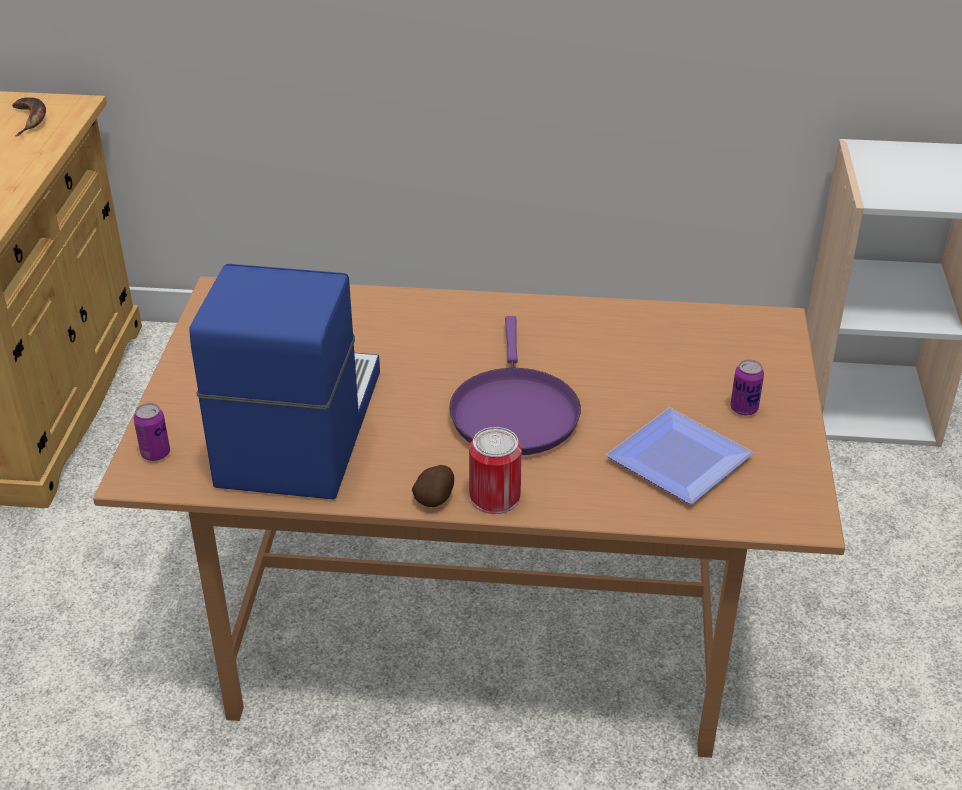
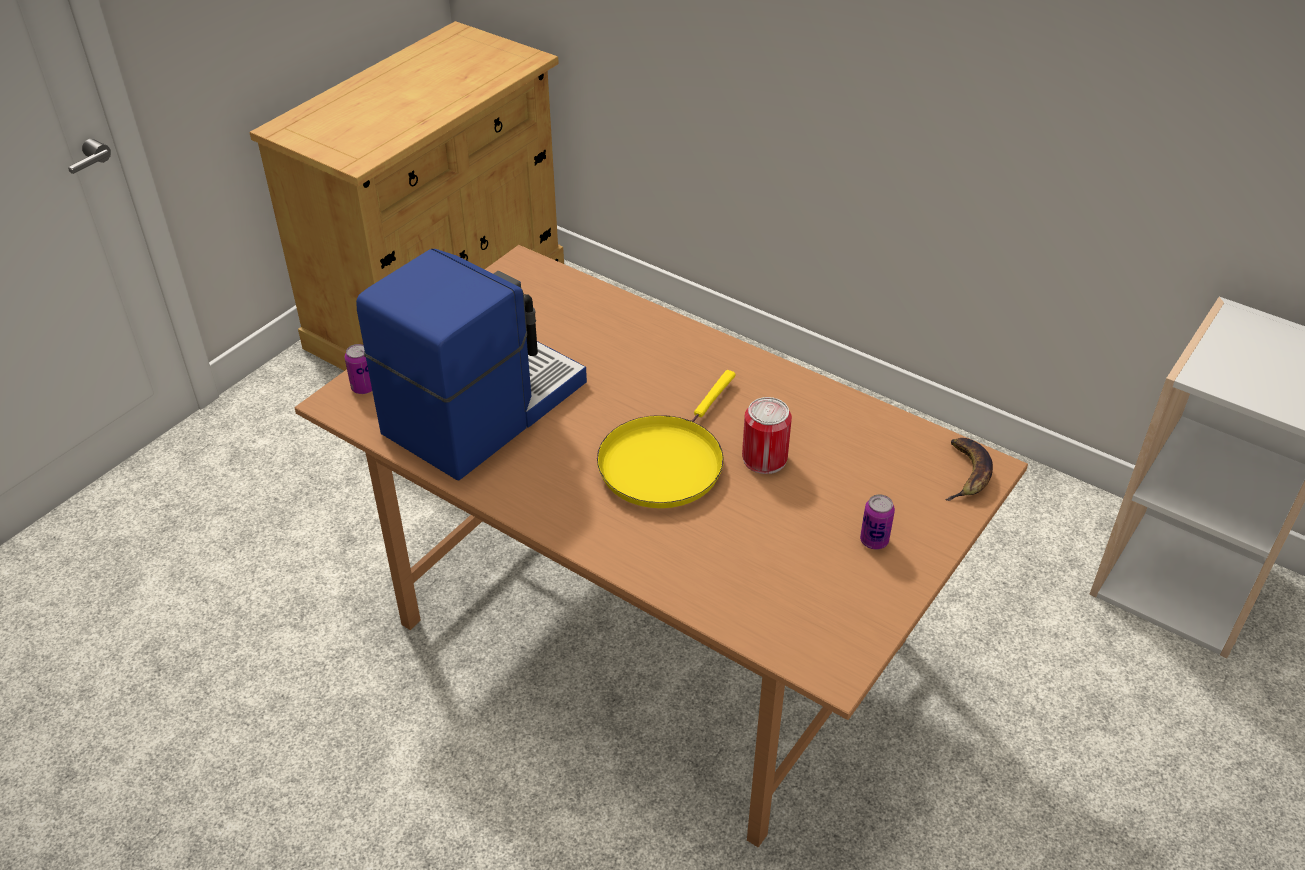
camera: 30 degrees right, 5 degrees up
(29, 120) = (483, 63): banana -> banana (967, 473)
(435, 498) = (536, 513): potato -> none
(495, 497) = (583, 532): can -> can (764, 458)
(513, 412) = (664, 462): purple frying pan -> yellow frying pan
(684, 460) = (774, 567): plate -> none

